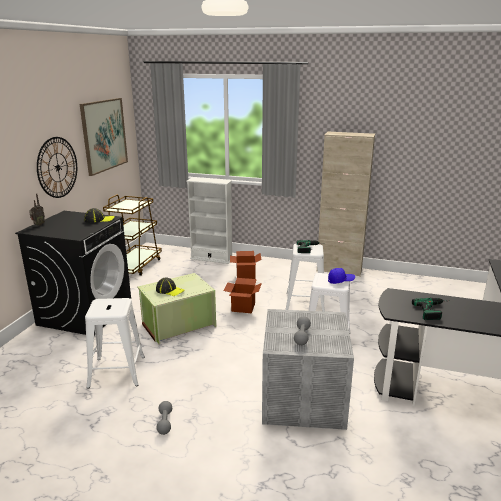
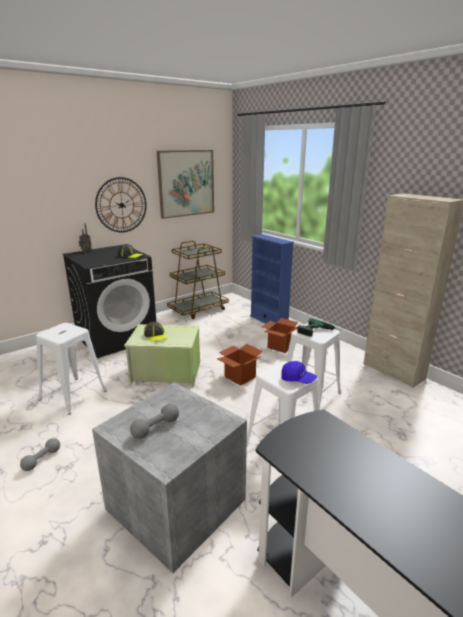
camera: 35 degrees right, 0 degrees up
(211, 258) = (268, 321): white bookcase -> blue bookcase
(435, 310) = (344, 472): power drill -> none

